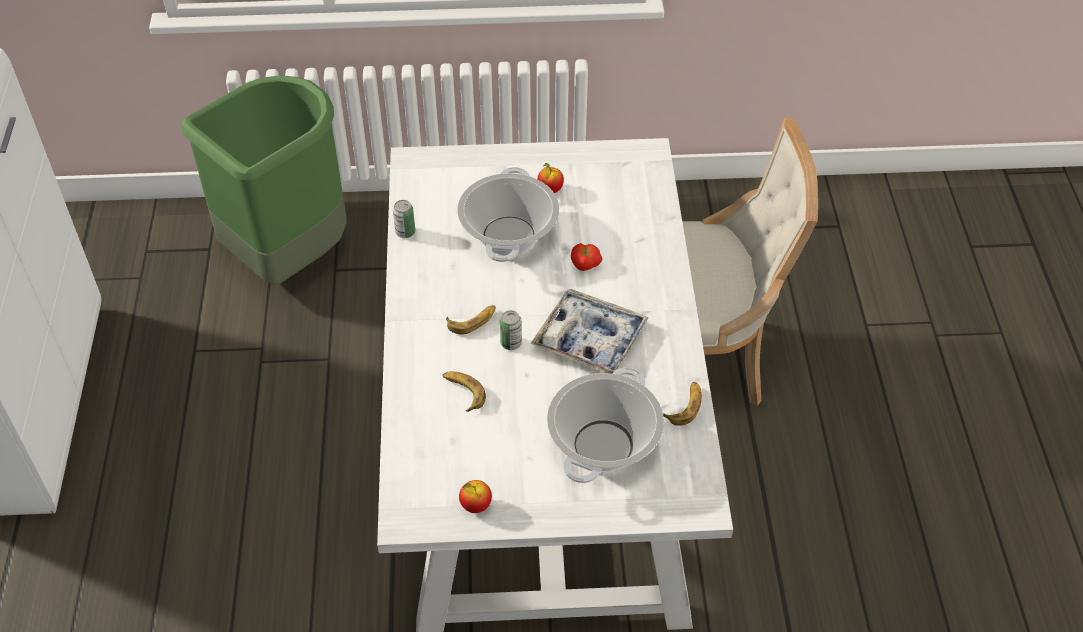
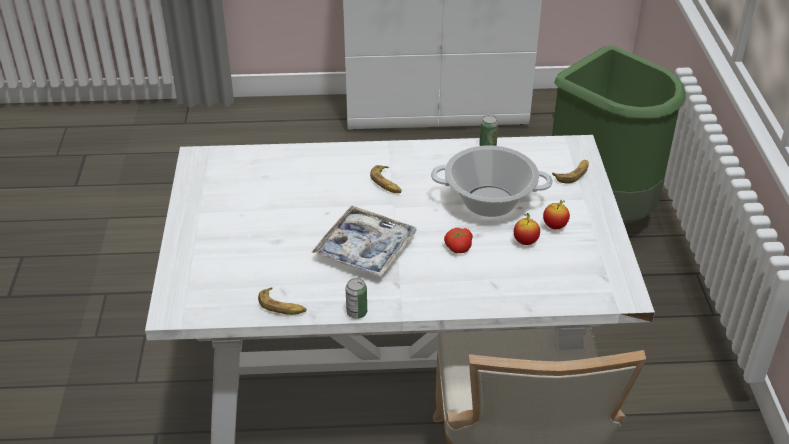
camera: 90 degrees right, 10 degrees down
(463, 392) = (311, 180): banana -> banana (572, 174)
(476, 505) = (202, 188): apple -> apple (525, 241)
(511, 343) = (362, 204): can -> can (357, 312)
(603, 445) = (247, 254): cooking pot -> none

